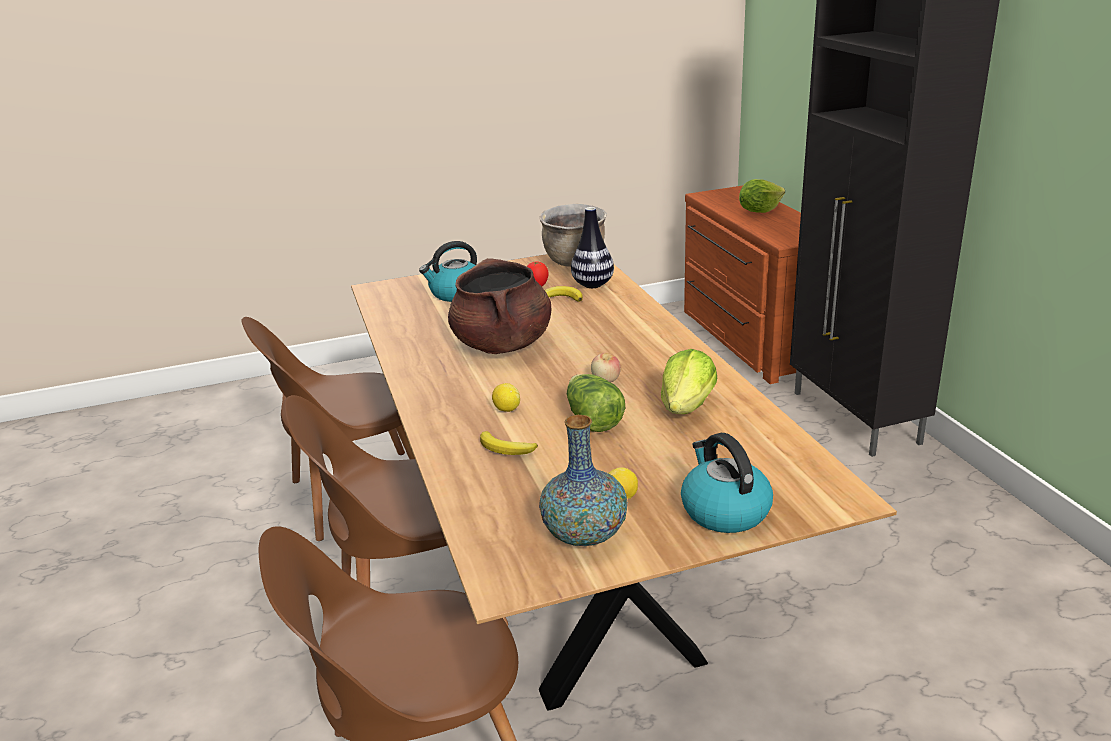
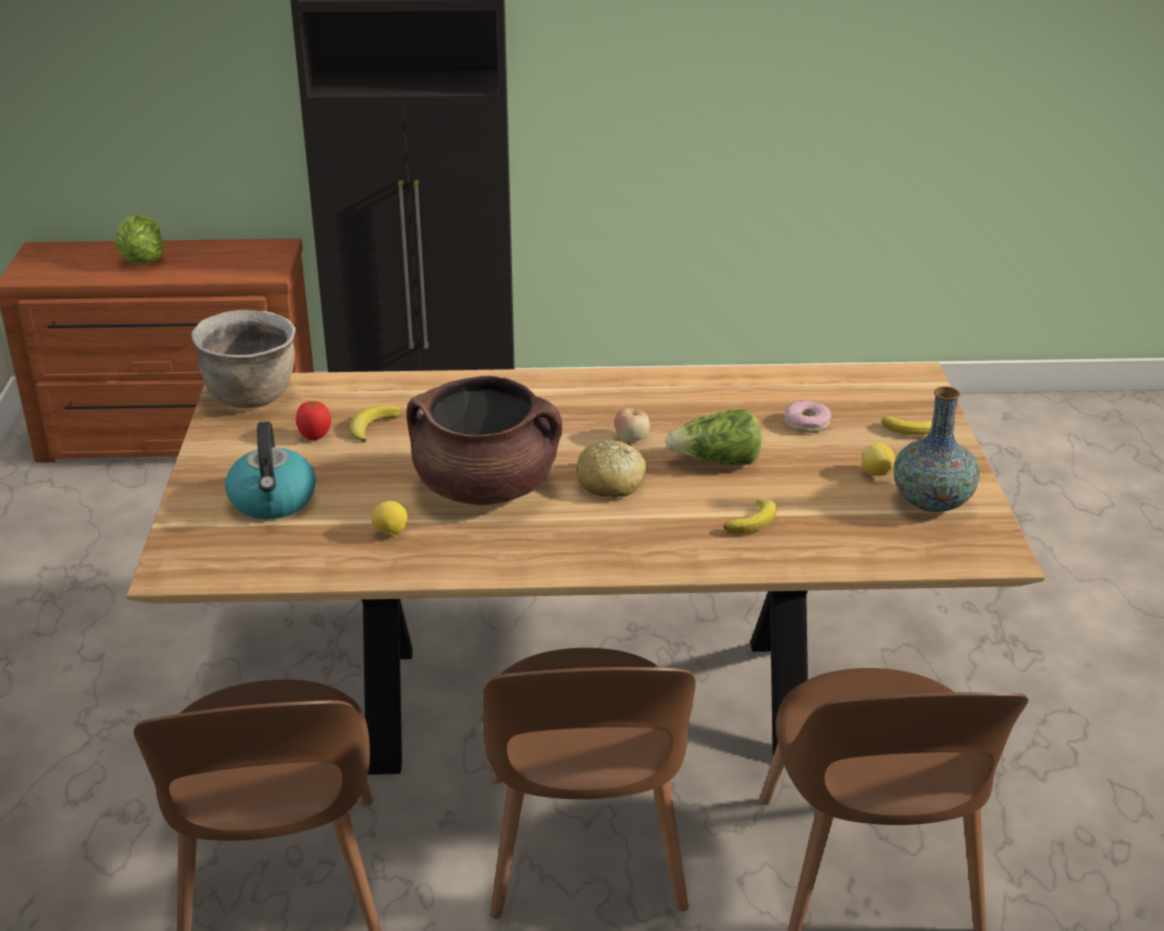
camera: 75 degrees left, 5 degrees up
(506, 409) = (663, 509): lemon -> lemon (390, 533)
(534, 384) = (611, 483): none -> bread
(593, 285) = (350, 398): vase -> none
(687, 407) = (721, 407): lettuce -> none
(690, 450) = (806, 423): none -> donut
(724, 511) = (915, 430): kettle -> banana

